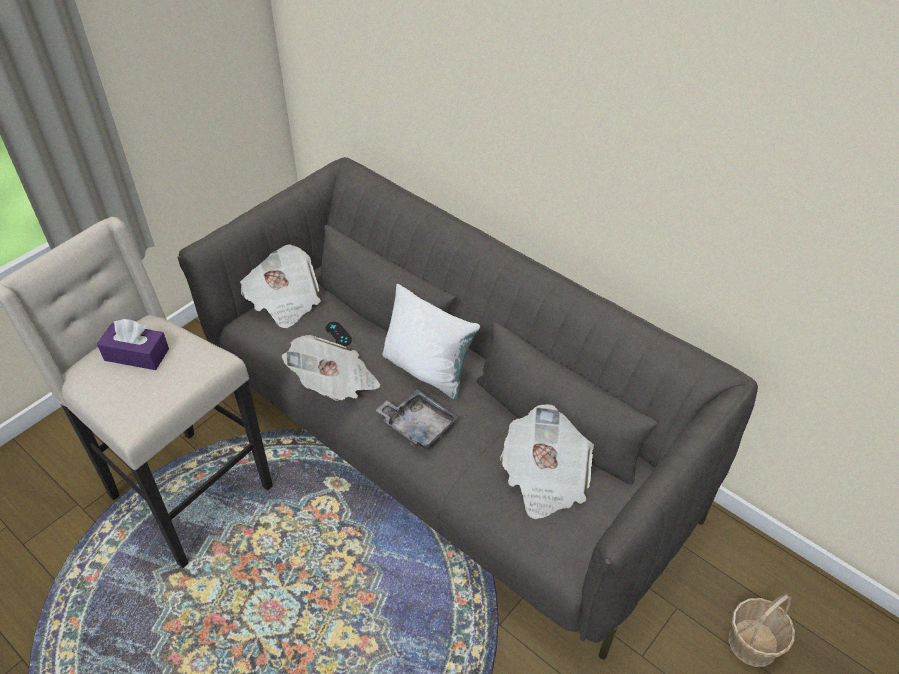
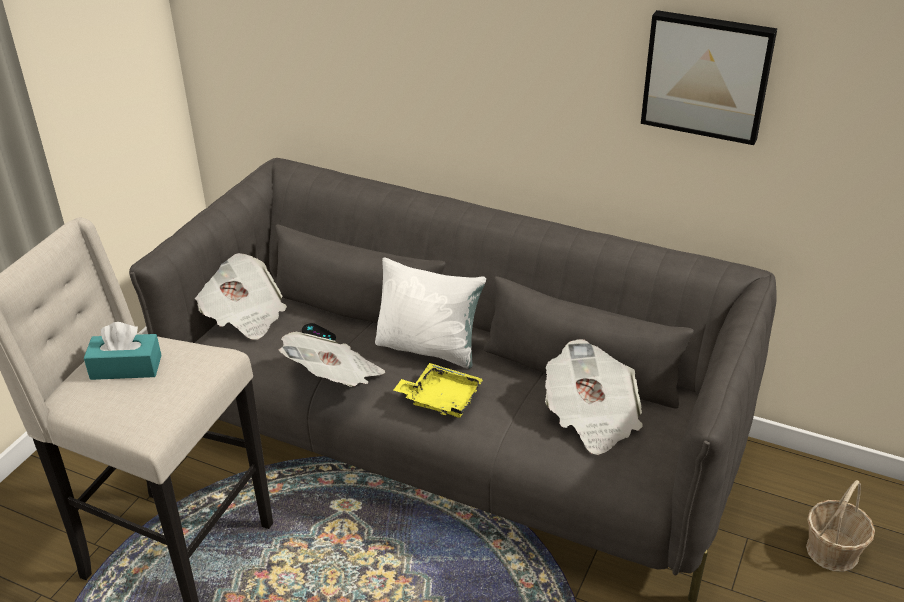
camera: 15 degrees left, 10 degrees down
(136, 354) = (126, 367): purple tissue box -> turquoise tissue box
(418, 425) = (441, 399): grey tray -> yellow tray
(723, 182) = (707, 75): none -> picture

